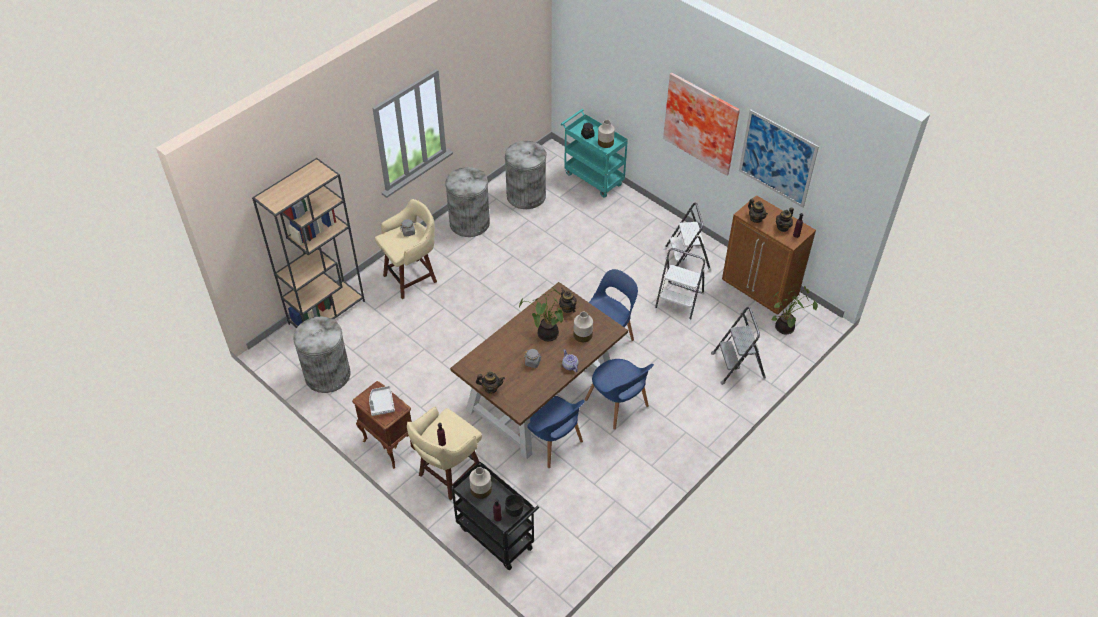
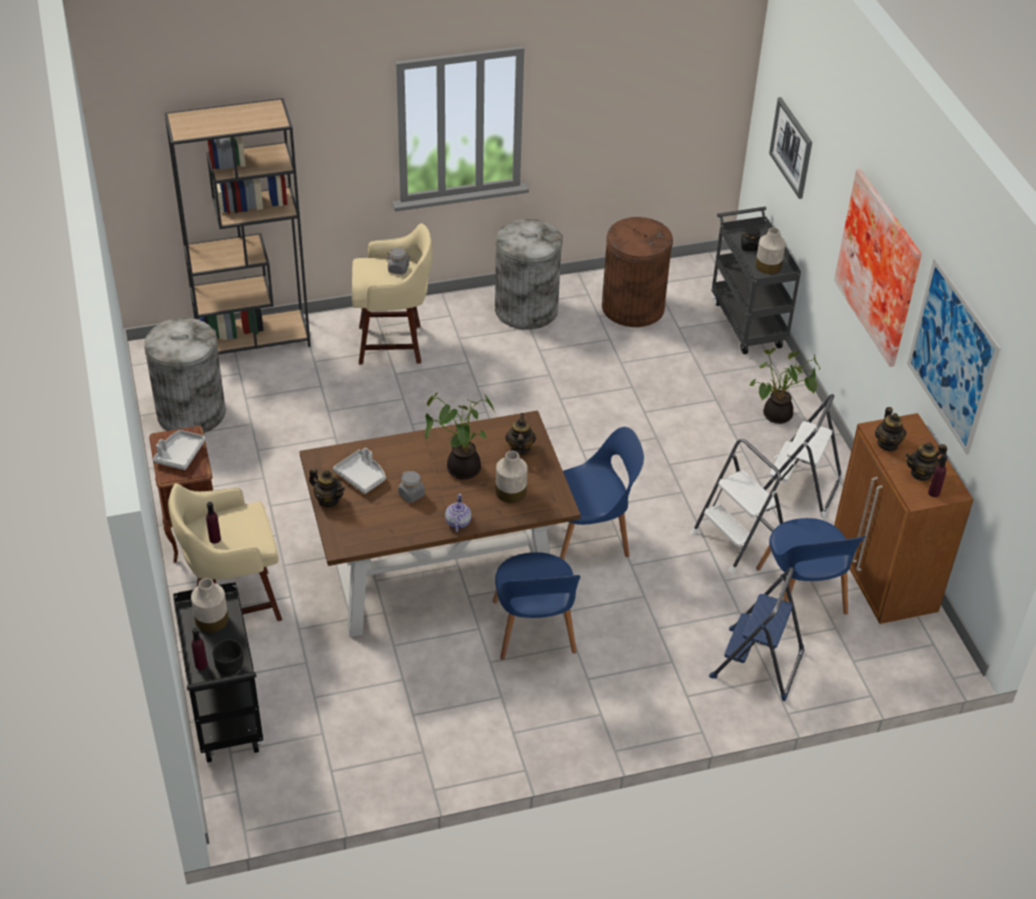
camera: 30 degrees right, 5 degrees down
(497, 365) = (362, 476): none -> grey tray
(526, 195) = (633, 307): grey trash can -> brown trash can
(551, 442) = (401, 632): blue chair -> blue chair (802, 594)
(592, 179) = (746, 324): turquoise cart -> grey cart
(598, 70) = (791, 147): none -> picture
(740, 365) = (761, 665): grey step ladder -> blue step ladder
(785, 329) = (874, 649): potted plant -> potted plant (776, 417)

